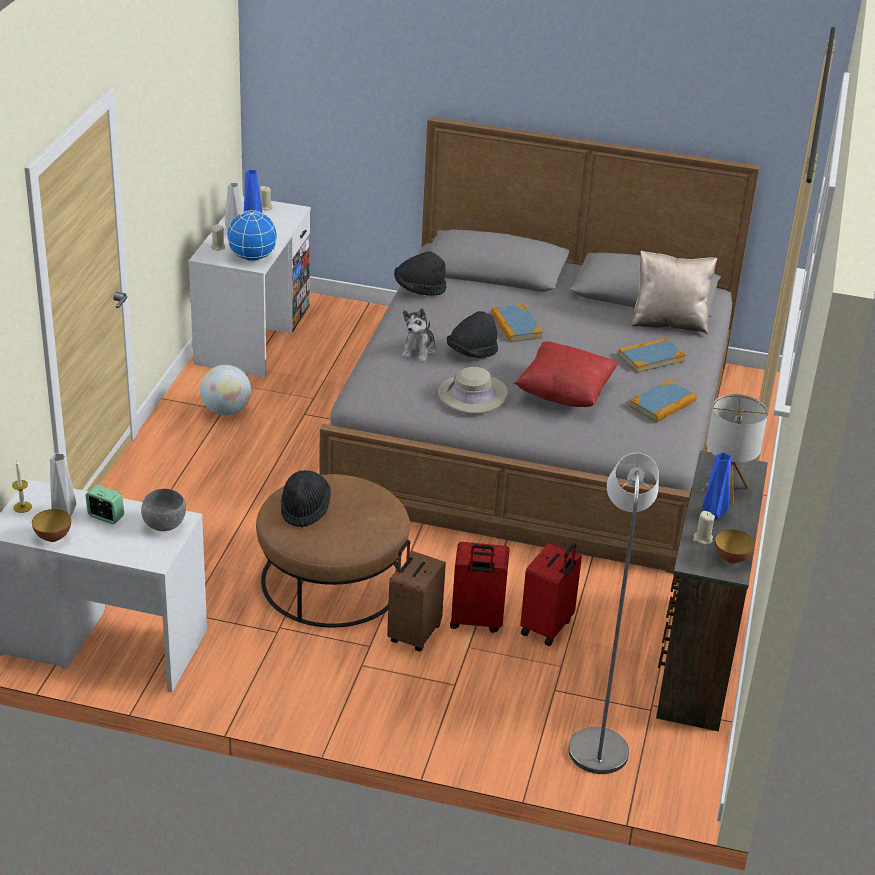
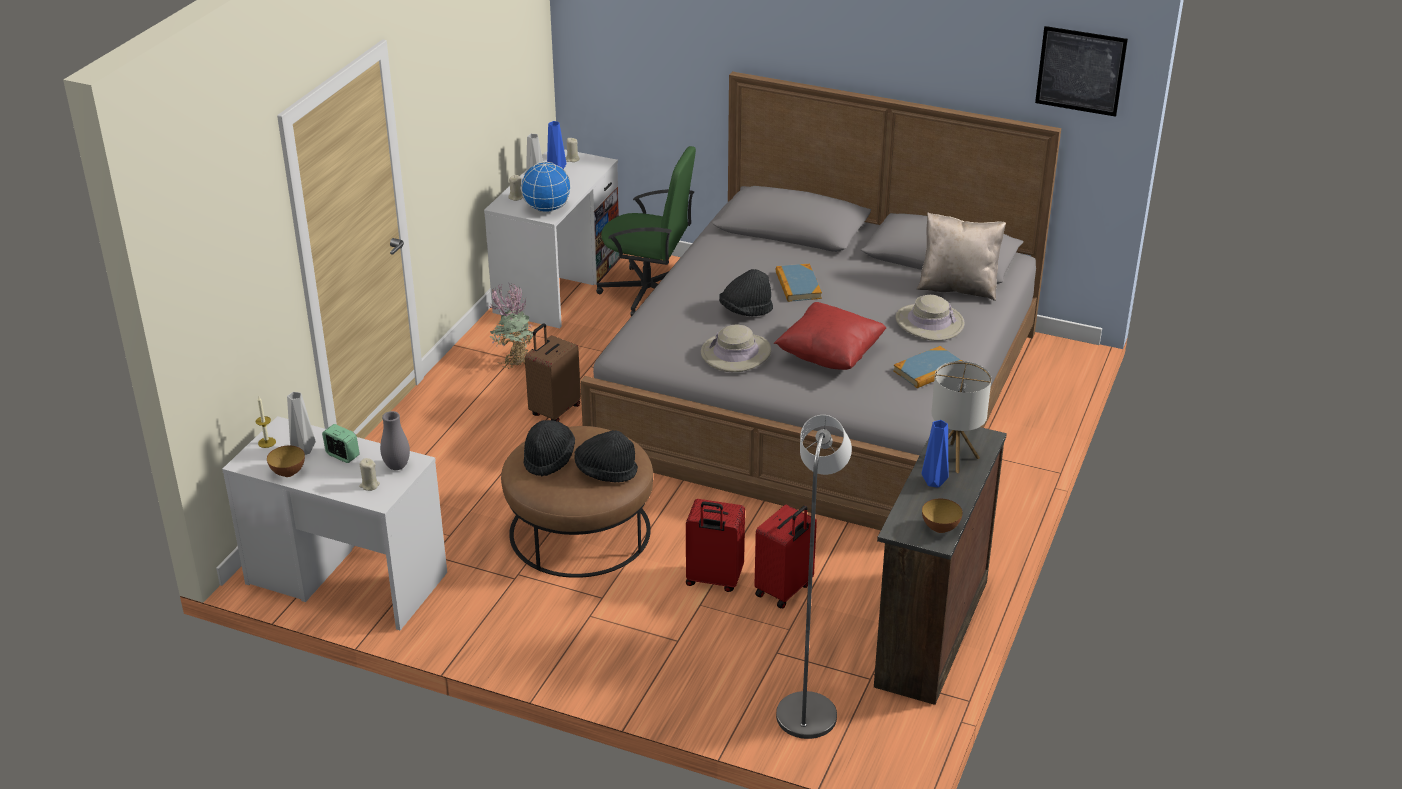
camera: 10 degrees right, 0 degrees up
(165, 525) = (397, 466): grey bowl -> grey vase
(226, 411) = (514, 360): globe -> potted plant
(345, 338) = (649, 292): none -> green office chair
(413, 634) = (647, 588): brown suitcase -> brown suitcase (554, 410)
(419, 289) = (709, 245): black hat -> black hat (605, 472)
(419, 351) = (693, 307): plush toy -> none
(651, 358) = (929, 322): book -> beige hat
(702, 539) = (916, 507): beige candle -> beige candle (369, 485)
(780, 110) = (1080, 71): none -> picture

